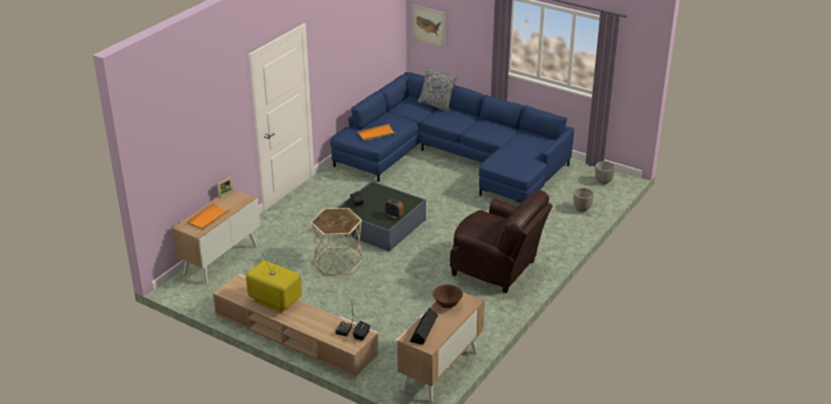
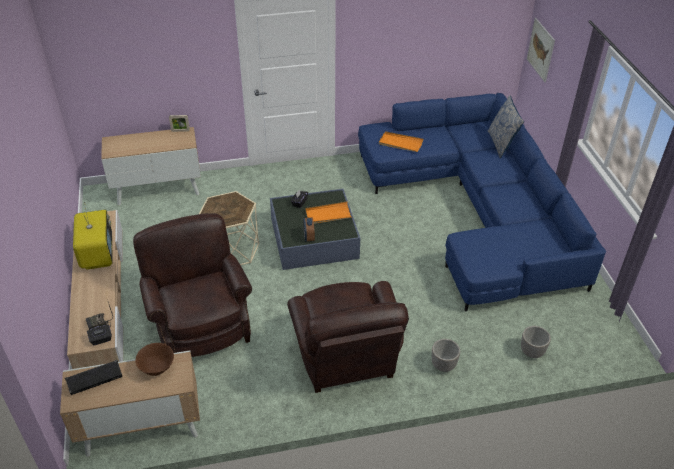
camera: 45 degrees right, 10 degrees up
(208, 218) = (136, 144): orange tray -> orange tray (328, 215)
(385, 306) = (200, 323): none -> brown armchair
(603, 181) = (603, 336): planter -> planter (443, 366)

